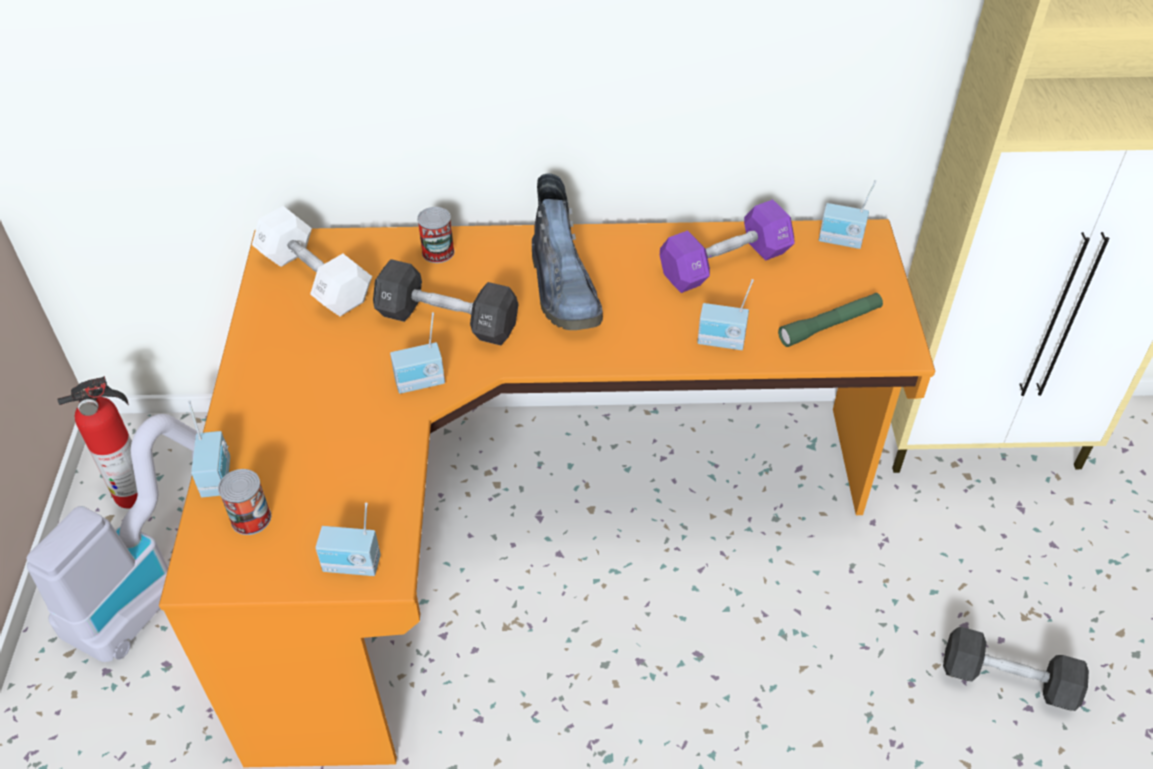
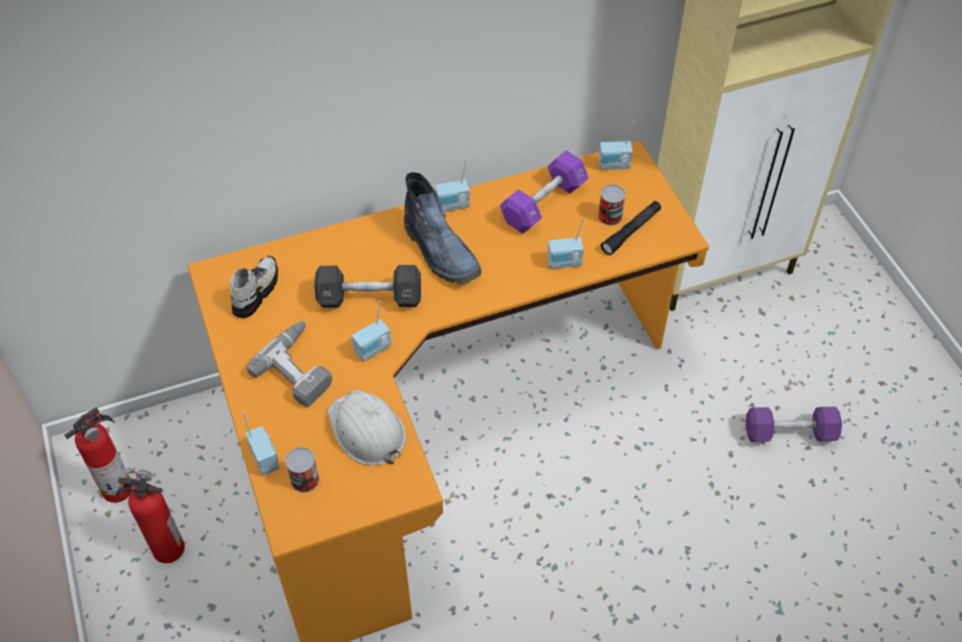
camera: 20 degrees left, 5 degrees up
(151, 578) = (166, 548): vacuum cleaner -> fire extinguisher
(315, 279) = (256, 292): white dumbbell -> shoe
(320, 380) = (301, 367): none -> power drill
(351, 566) = (391, 491): radio -> radio (453, 206)
(361, 479) = (367, 430): none -> white hard hat
(438, 252) = (336, 247): can -> can (610, 216)
(830, 325) = (631, 231): green flashlight -> black flashlight
(1008, 680) = (789, 433): black dumbbell -> purple dumbbell

